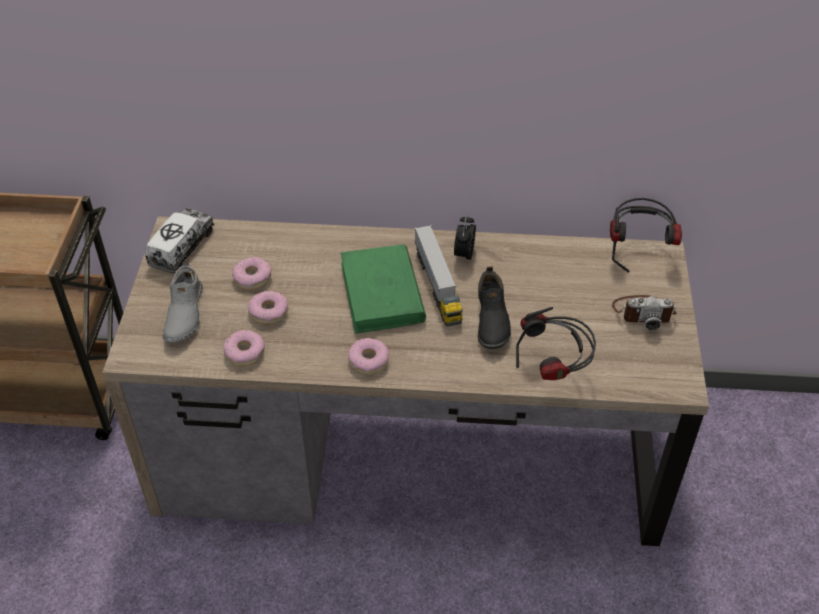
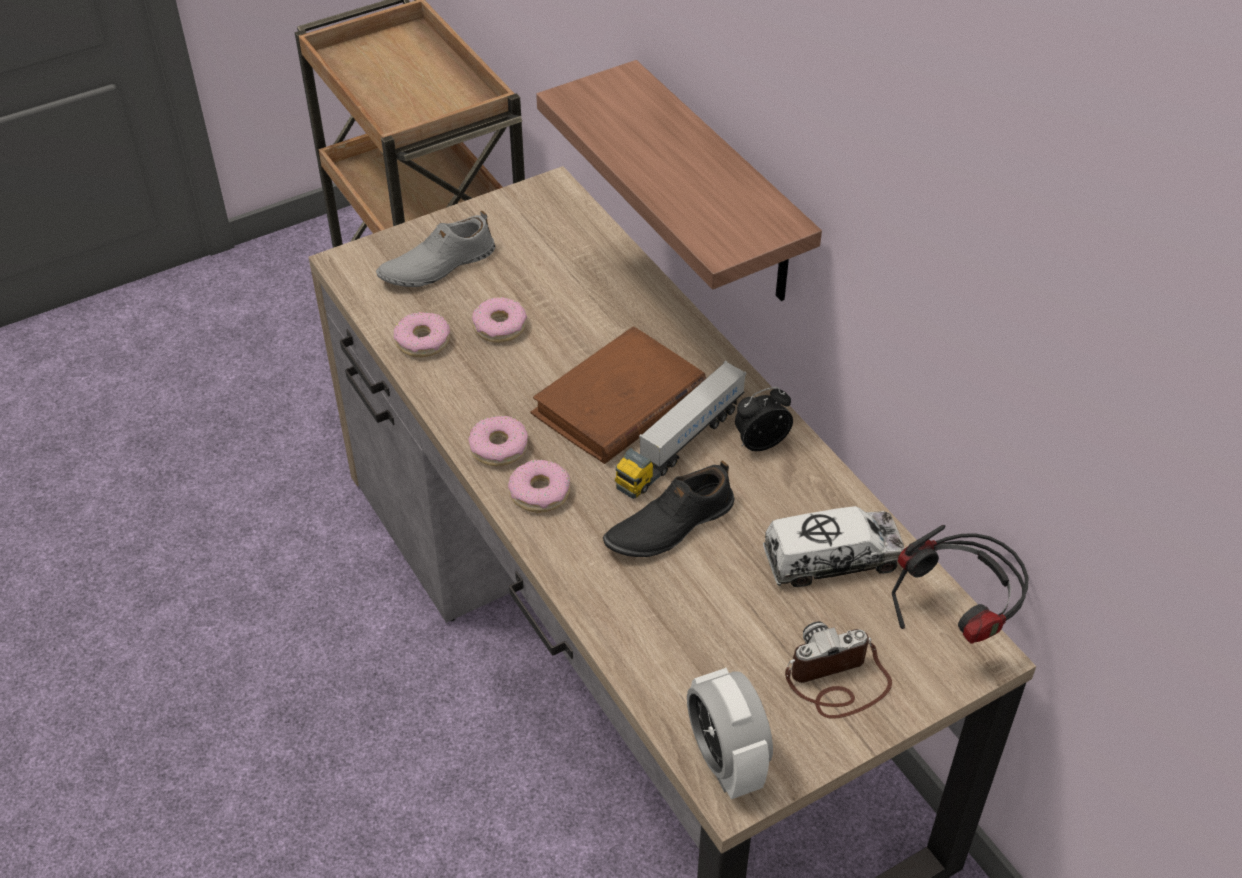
camera: 55 degrees right, 0 degrees up
(182, 248) = (532, 209): toy truck -> toy truck (832, 560)
(252, 278) = (539, 286): donut -> donut (539, 493)
(341, 139) = (720, 187): none -> shelf
(382, 293) = (619, 402): green book -> brown book
(554, 372) = (634, 633): headphones -> none
(643, 312) = (837, 681): camera -> camera turned 105 degrees clockwise
(662, 379) = (725, 761): none -> alarm clock

